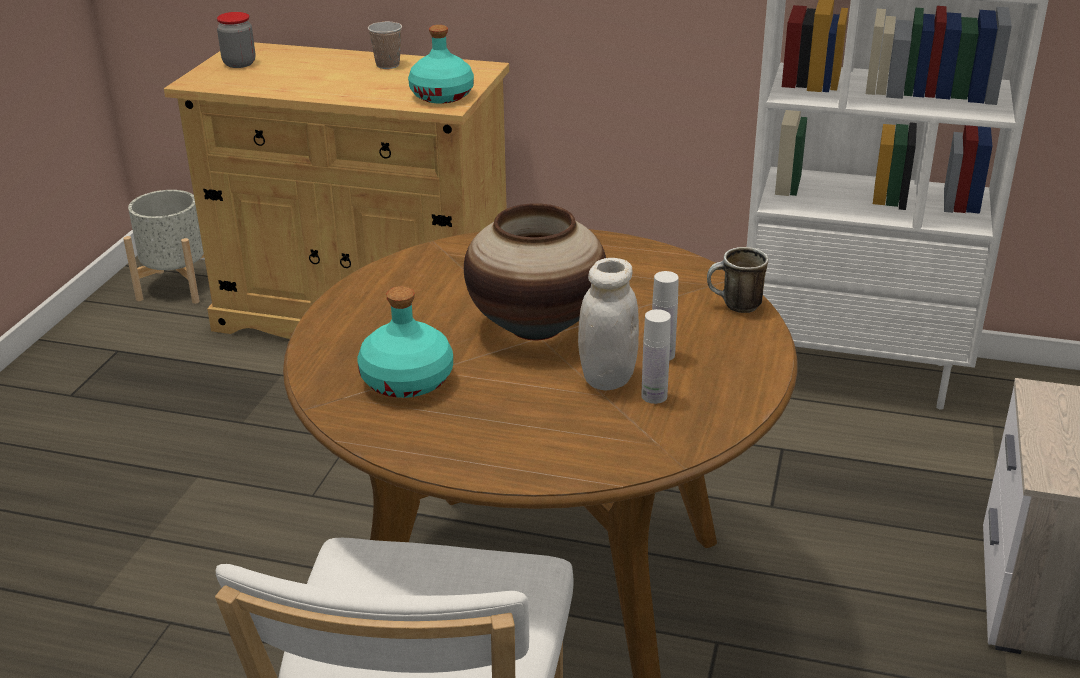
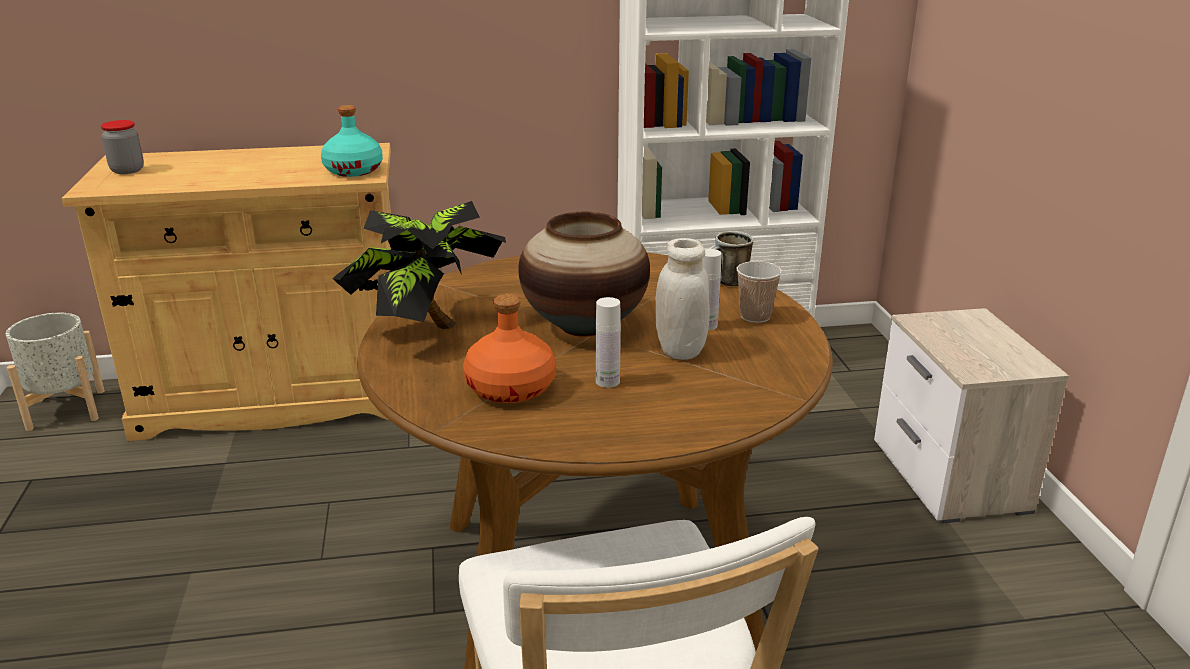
camera: 25 degrees left, 5 degrees down
(384, 299) = (428, 330): none -> potted plant
(387, 65) = (280, 155): cup -> cup (755, 316)
(406, 381) = (510, 388): turquoise bottle -> orange bottle
(654, 396) = (730, 355): white bottle -> white bottle (607, 381)

